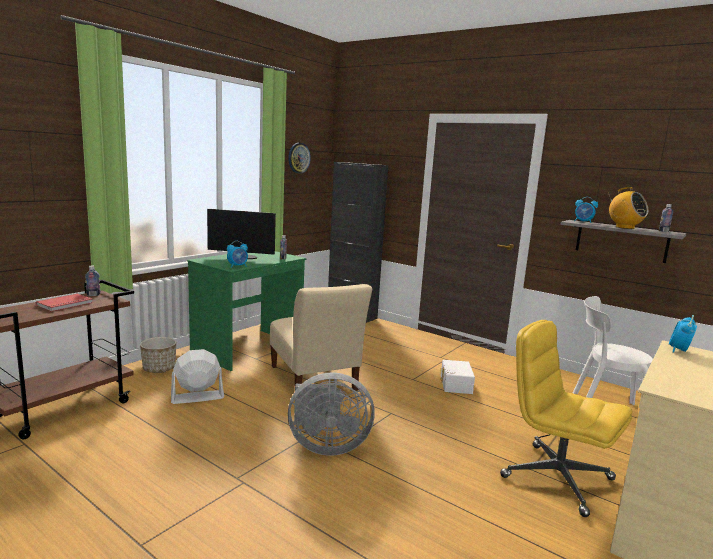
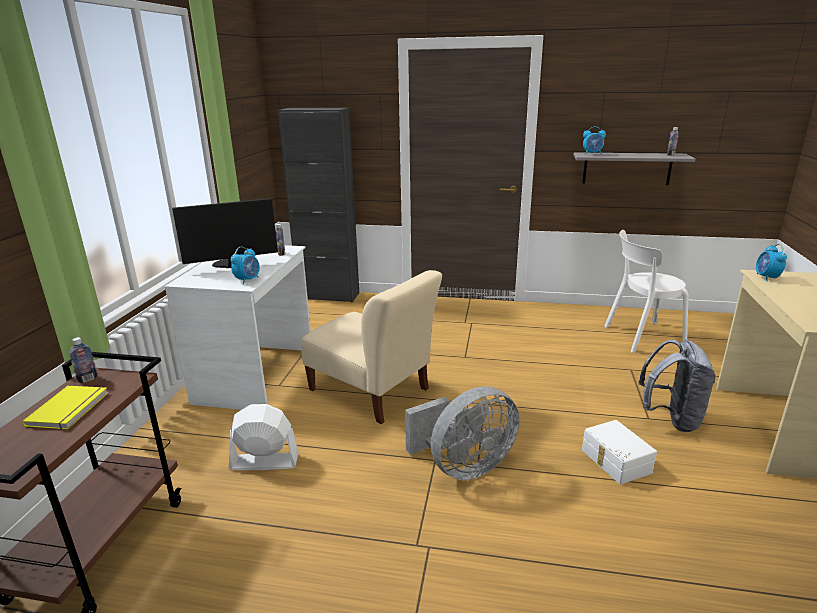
camera: 25 degrees left, 10 degrees up
(66, 304) = (70, 409): red book -> yellow book
(159, 369) = (172, 441): planter -> none
(197, 397) = (264, 462): white fan -> white fan turned 45 degrees clockwise
(248, 349) = (257, 375): green desk -> white desk
(298, 158) = (235, 110): wall clock -> none
(455, 384) = (506, 350): white storage box -> white storage box (615, 461)
(555, 477) = (671, 419): yellow office chair -> grey backpack
(624, 227) = (637, 155): radio -> none

